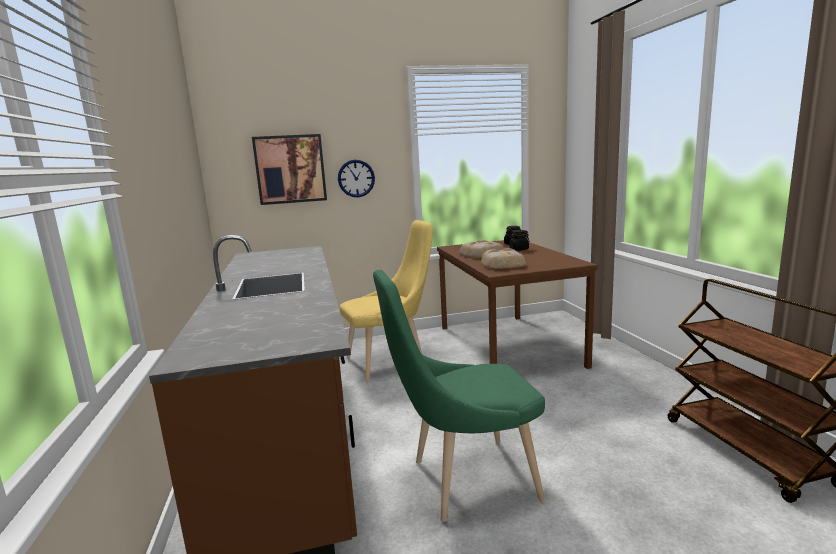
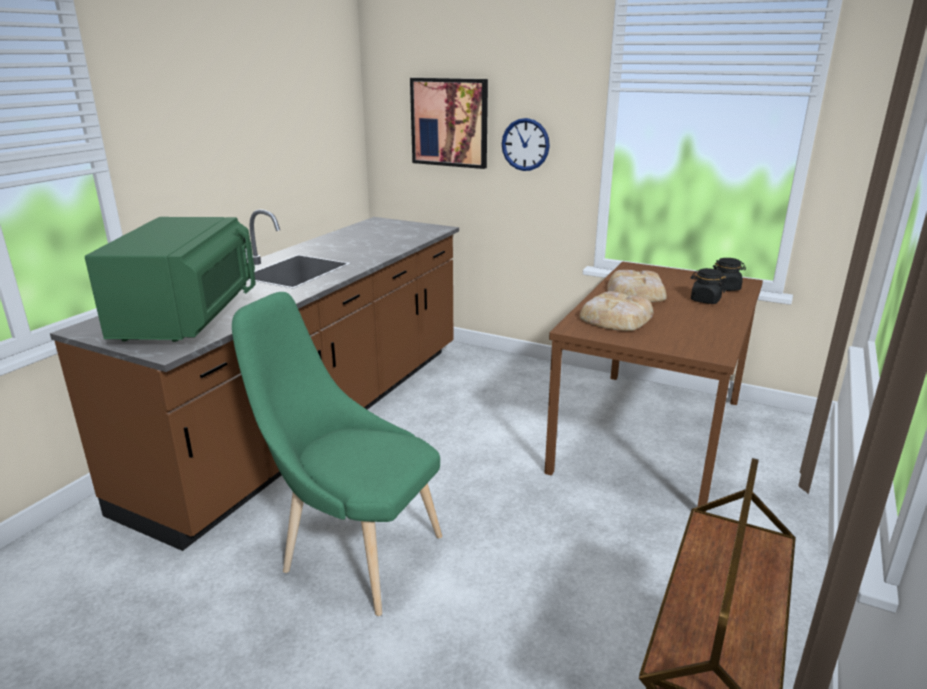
camera: 40 degrees right, 10 degrees up
(272, 324) = (189, 317): none -> green microwave
(391, 361) = (490, 394): yellow chair -> none

